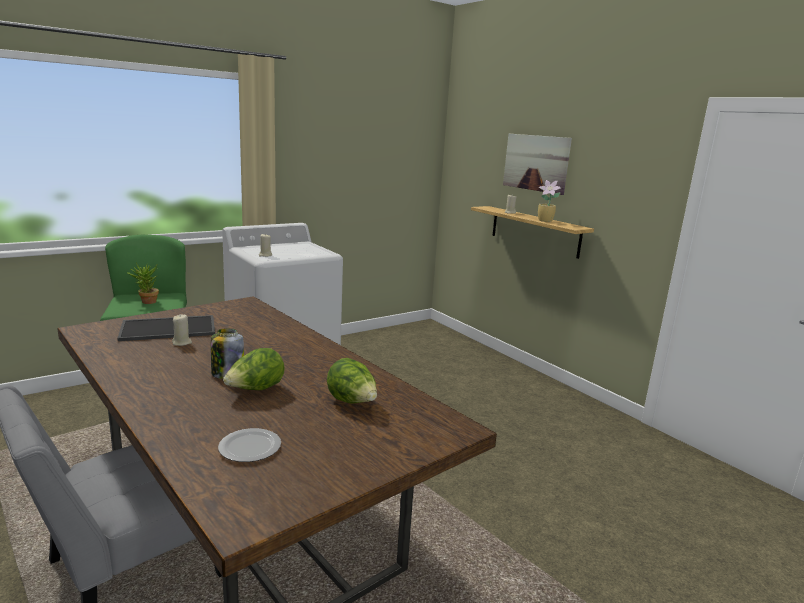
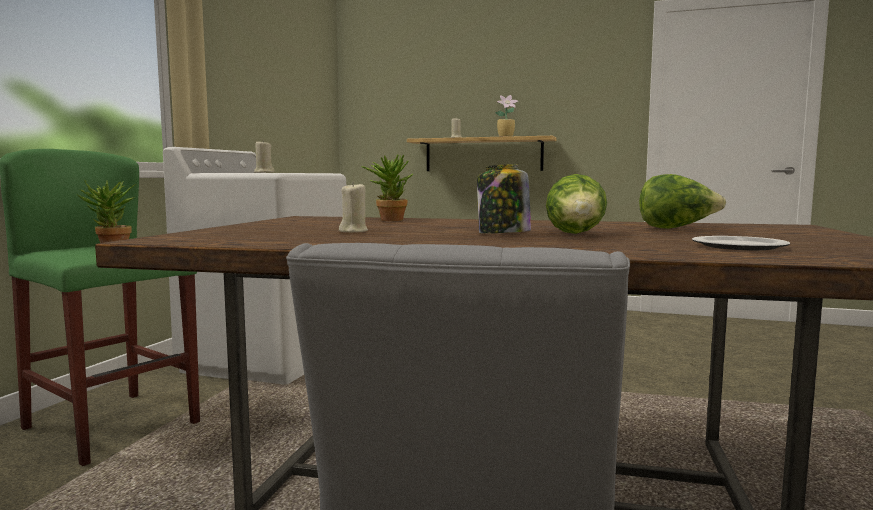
camera: 35 degrees left, 10 degrees down
(169, 328) = (288, 229): tray -> none
(267, 322) = (388, 220): none -> potted plant
(536, 163) = (474, 84): picture -> none

